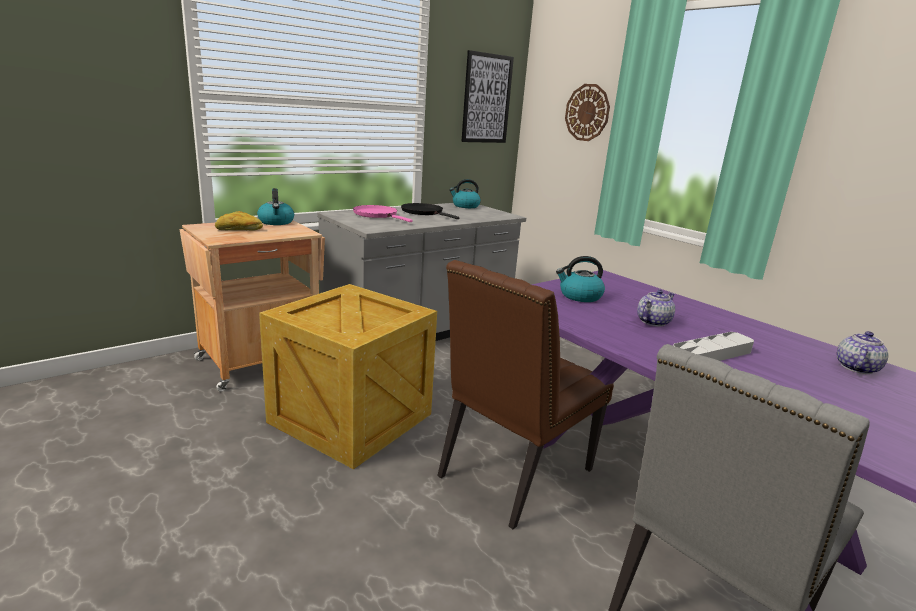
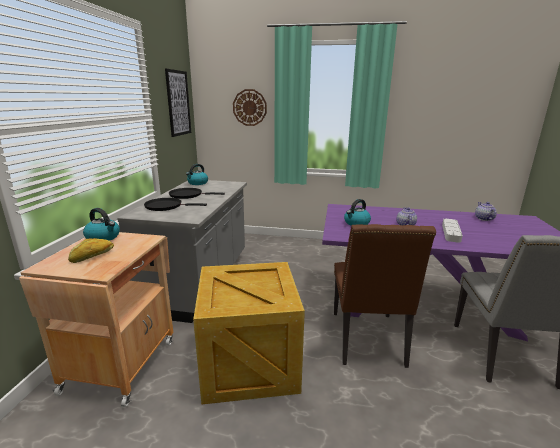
camera: 40 degrees left, 0 degrees up
(377, 215) = (166, 206): pink frying pan -> black frying pan

